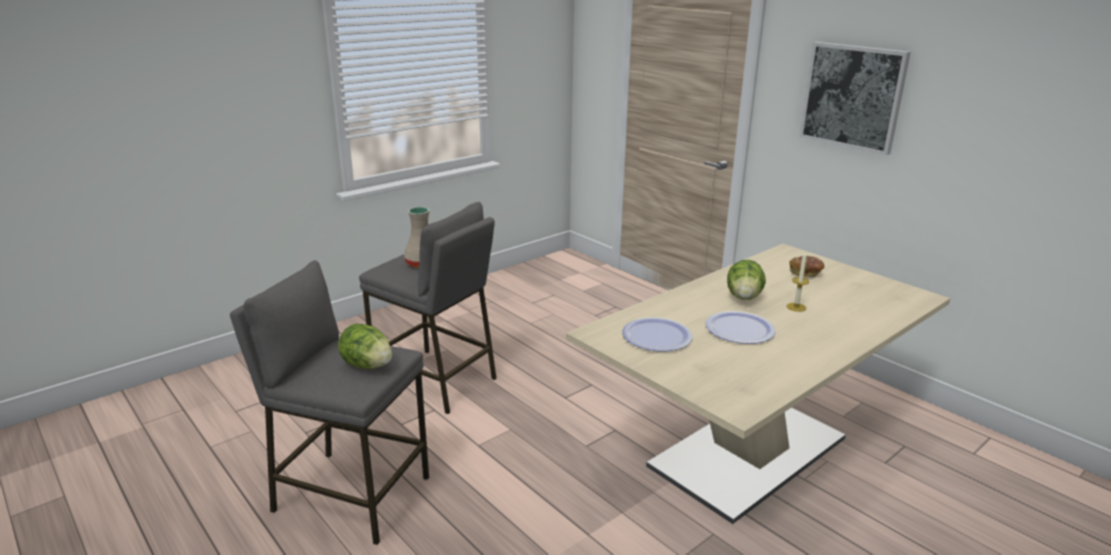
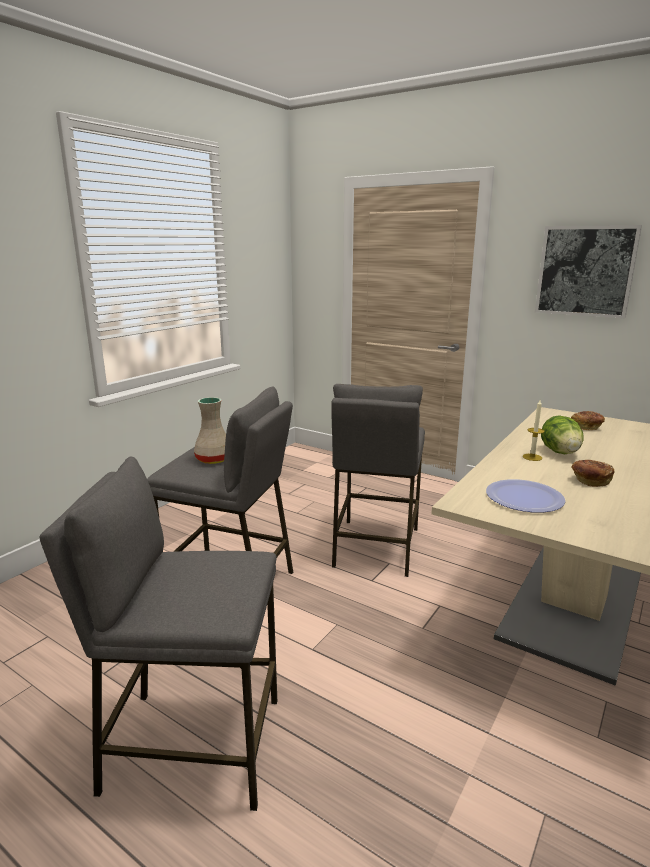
camera: 15 degrees left, 5 degrees down
(367, 365) = (224, 579): lettuce -> none
(587, 367) = (375, 547): none -> grey stool
(739, 329) = (590, 481): plate -> bread
(796, 307) = (613, 455): candle -> candle (532, 457)

